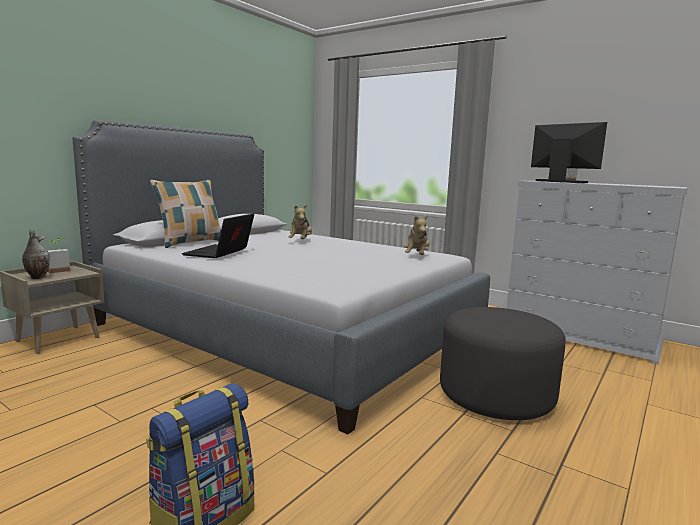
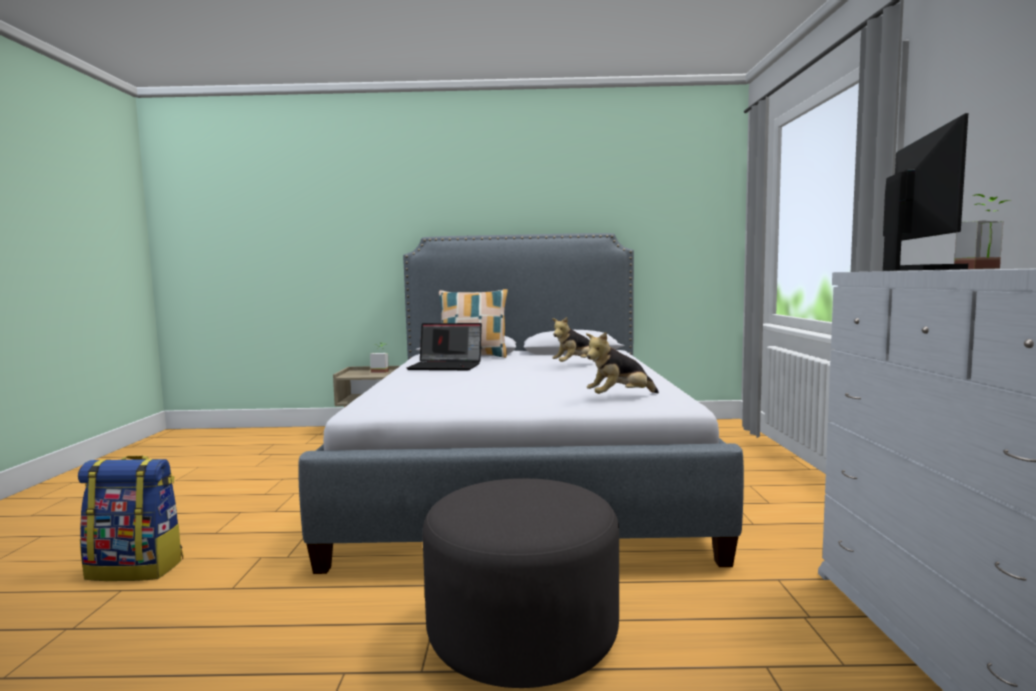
camera: 55 degrees right, 5 degrees down
(37, 277) = (355, 374): vase -> none
(219, 253) = (446, 366): laptop -> laptop turned 150 degrees counterclockwise

